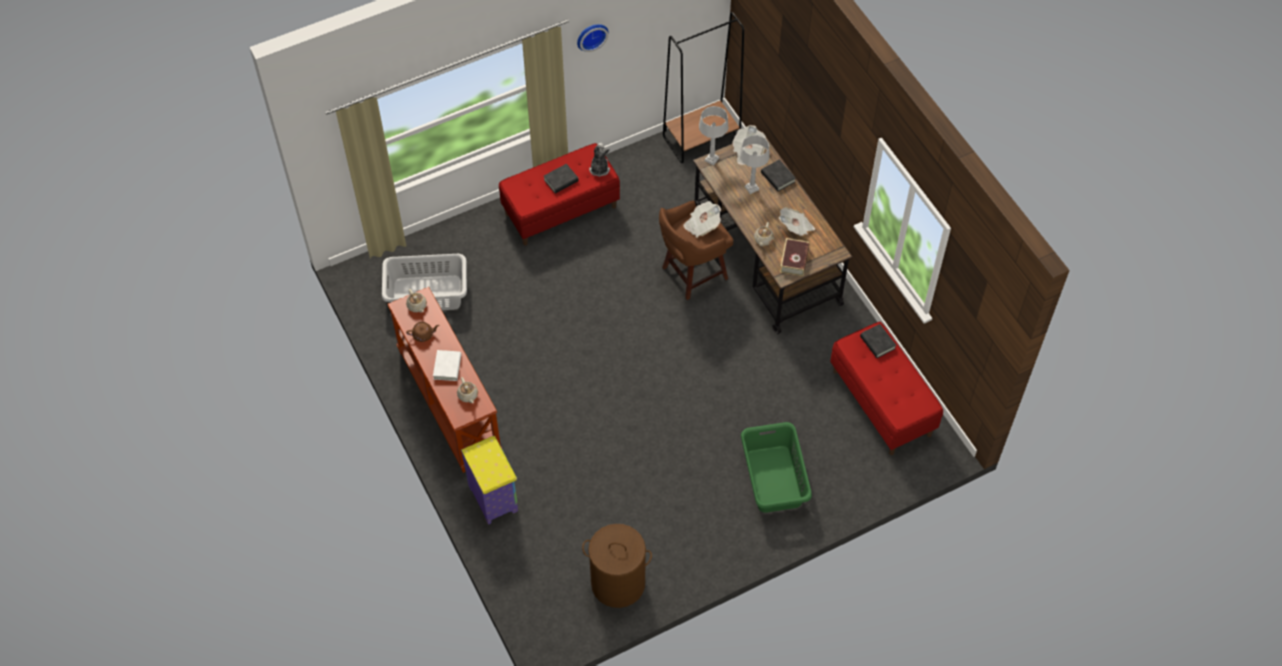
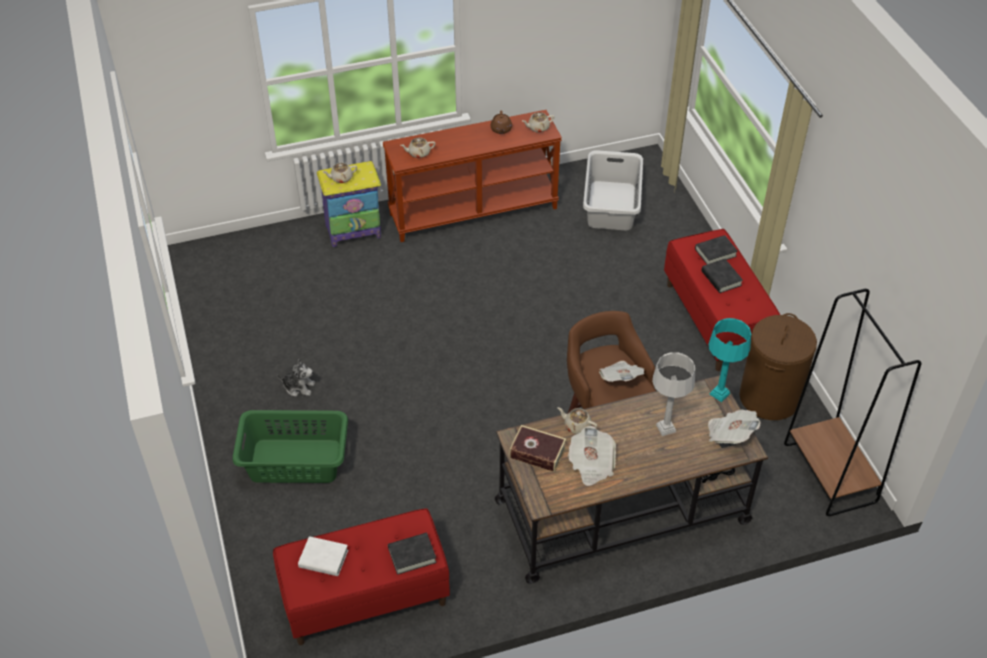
camera: 100 degrees right, 10 degrees down
(447, 367) = (457, 142): white book -> white book (323, 559)
(492, 468) = (341, 178): none -> beige teapot
(591, 35) = (842, 188): wall clock -> none
(599, 169) = (737, 314): plush toy -> plush toy (298, 387)
(617, 583) = (223, 310): brown laundry basket -> brown laundry basket (769, 397)
(711, 159) = (719, 393): grey table lamp -> turquoise table lamp
(778, 177) = (681, 460): black book -> black book (715, 253)

